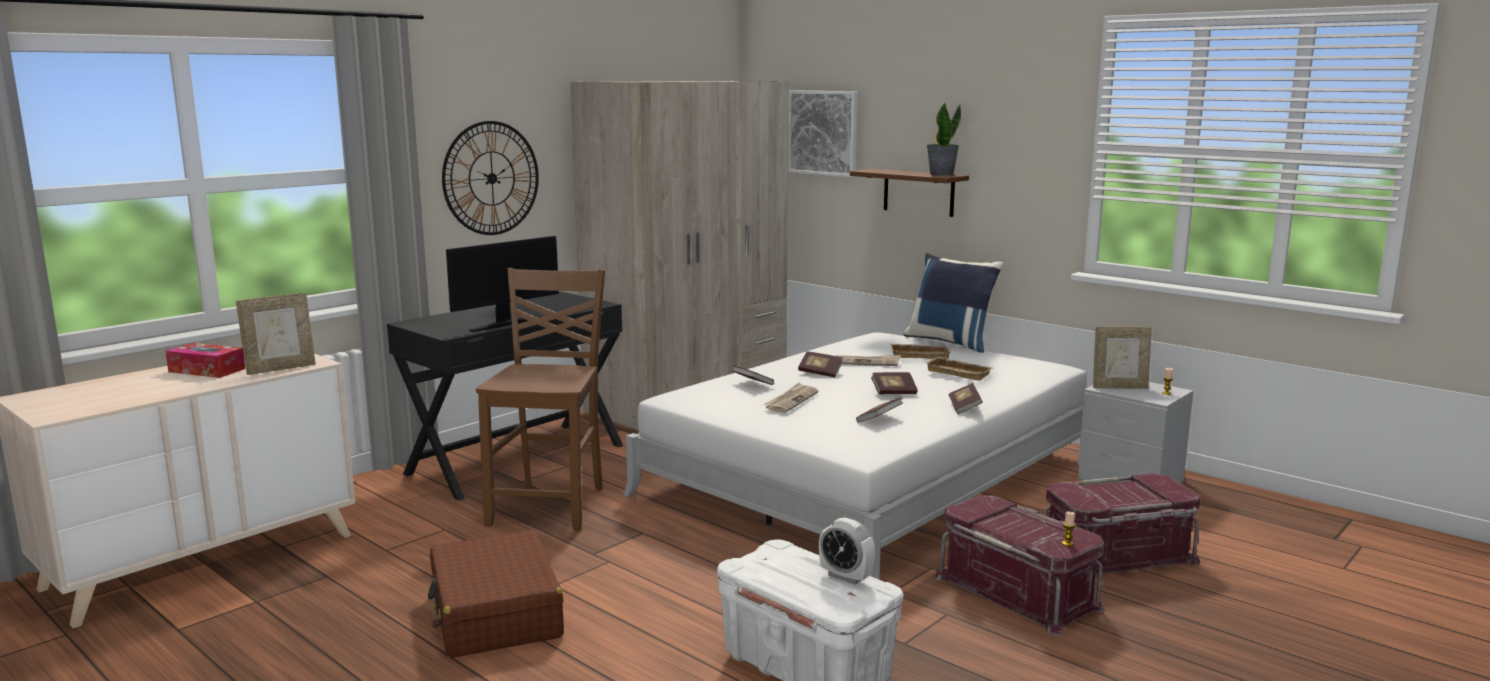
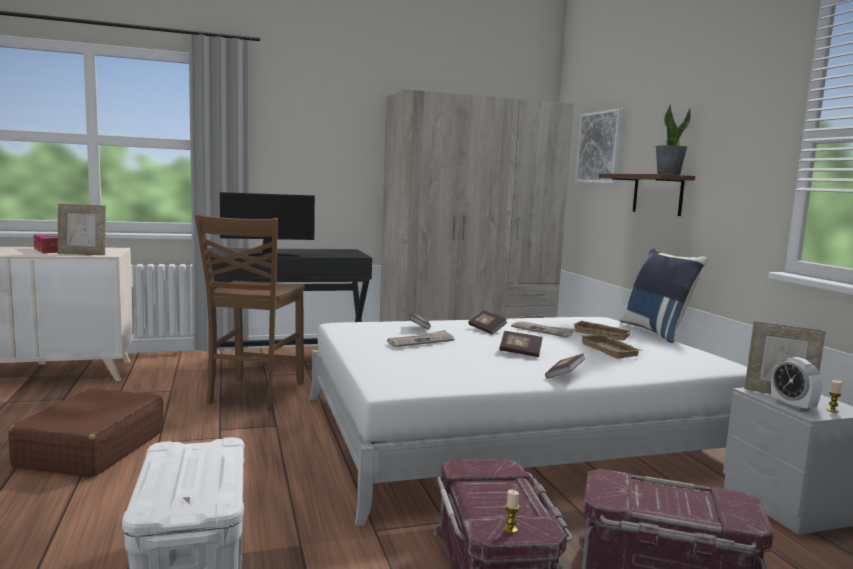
camera: 30 degrees right, 5 degrees down
(491, 178) = (315, 161): wall clock -> none
(551, 506) = (253, 393): brown chair -> brown chair turned 150 degrees clockwise
(846, 577) = (213, 483): alarm clock -> alarm clock (792, 406)
(879, 420) = (463, 367): book -> none

